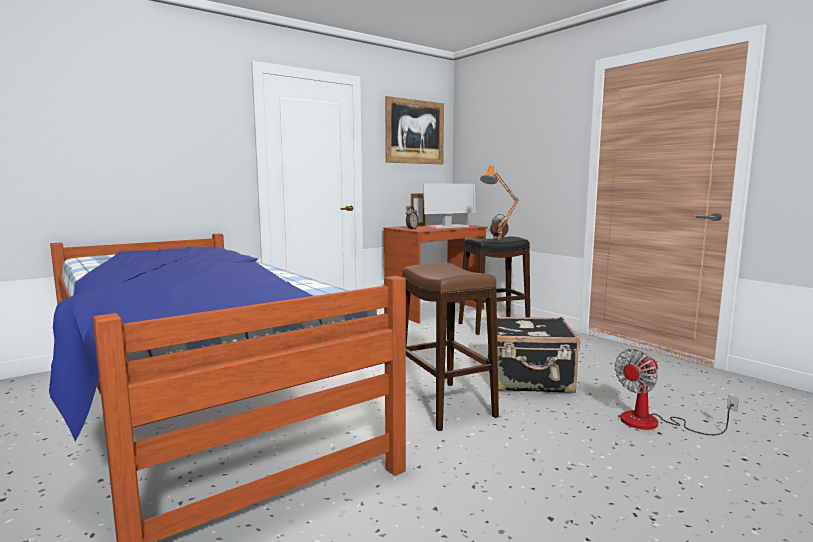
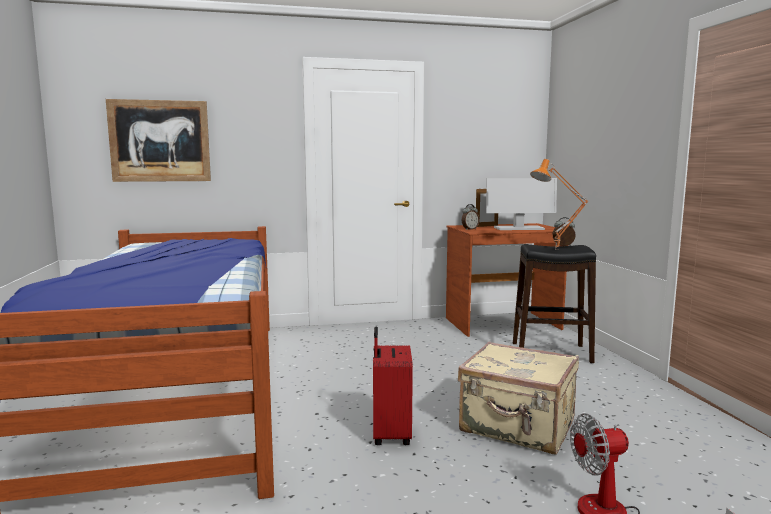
camera: 25 degrees right, 0 degrees up
(414, 132) = (493, 118): picture -> picture (160, 141)
(444, 405) = (390, 435): brown stool -> red suitcase
(529, 380) = (518, 427): black suitcase -> beige suitcase

